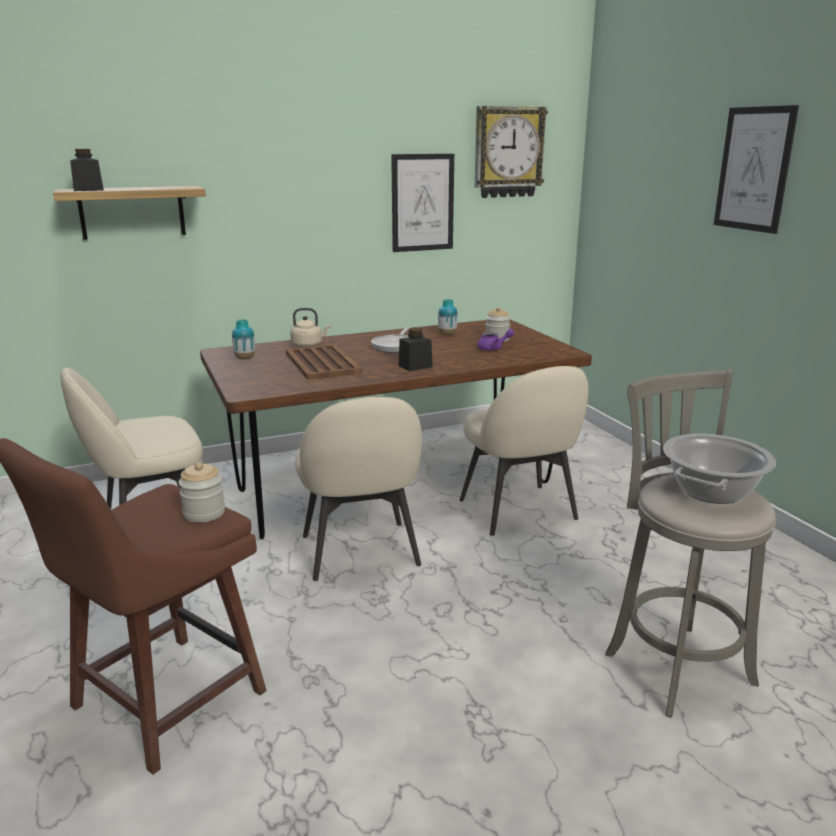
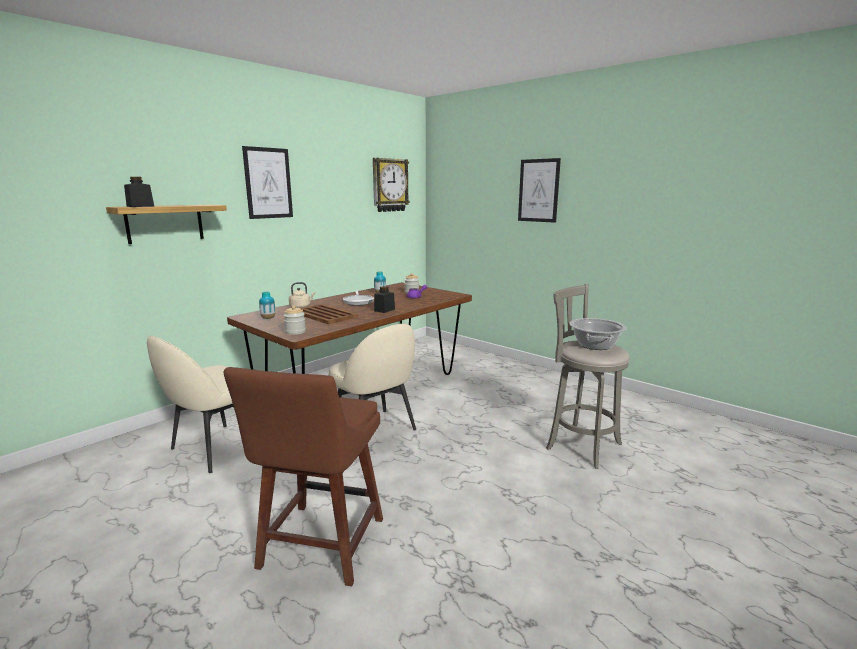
camera: 25 degrees left, 5 degrees down
(204, 513) = (346, 403): jar -> jar (295, 332)
(422, 203) = (347, 215): picture -> picture (268, 183)
(519, 511) = (446, 391): beige chair -> none

